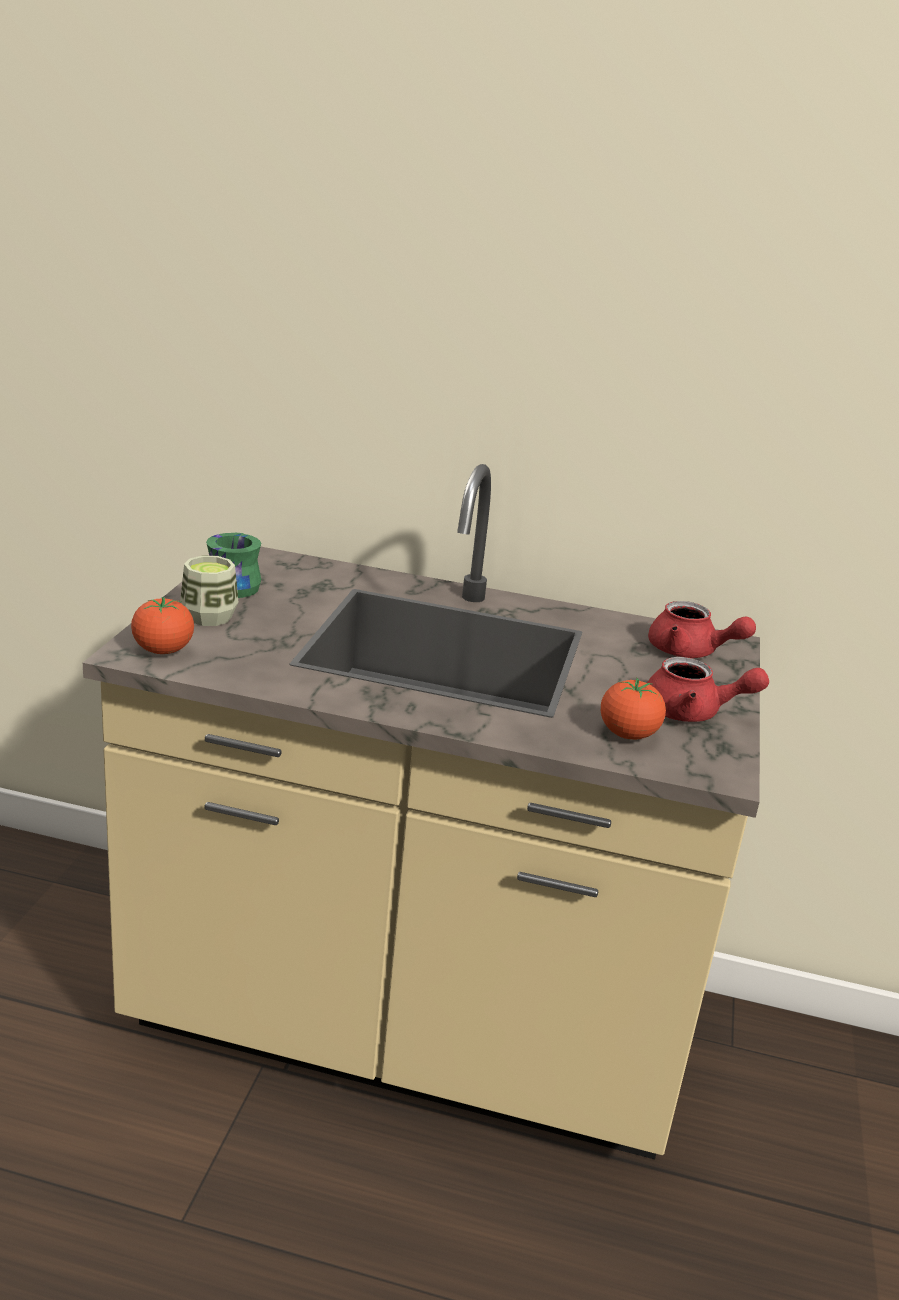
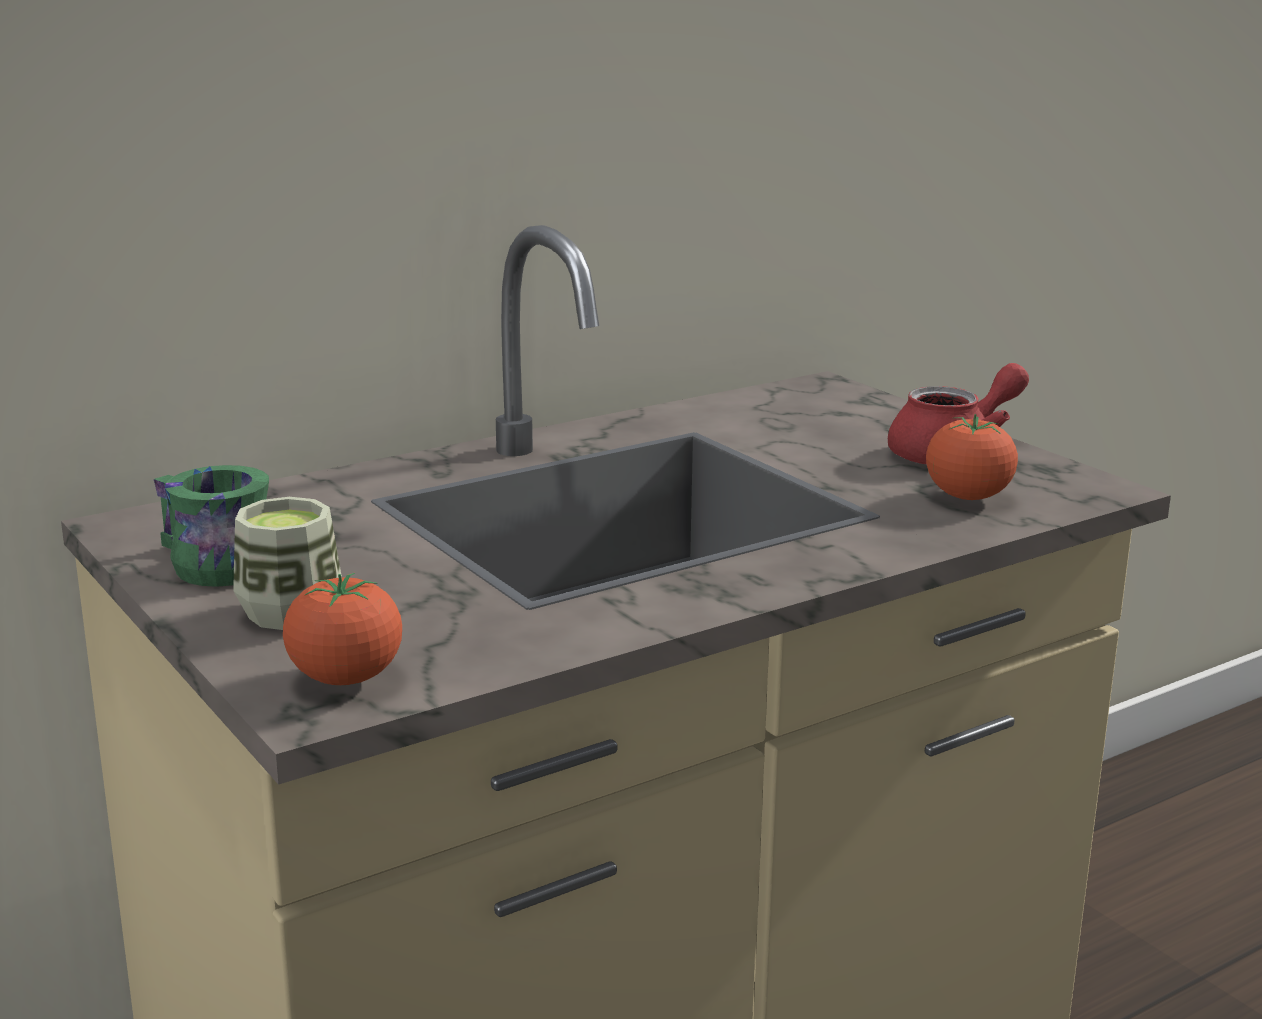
camera: 45 degrees left, 5 degrees down
(690, 652) = (820, 407): red teapot -> none

